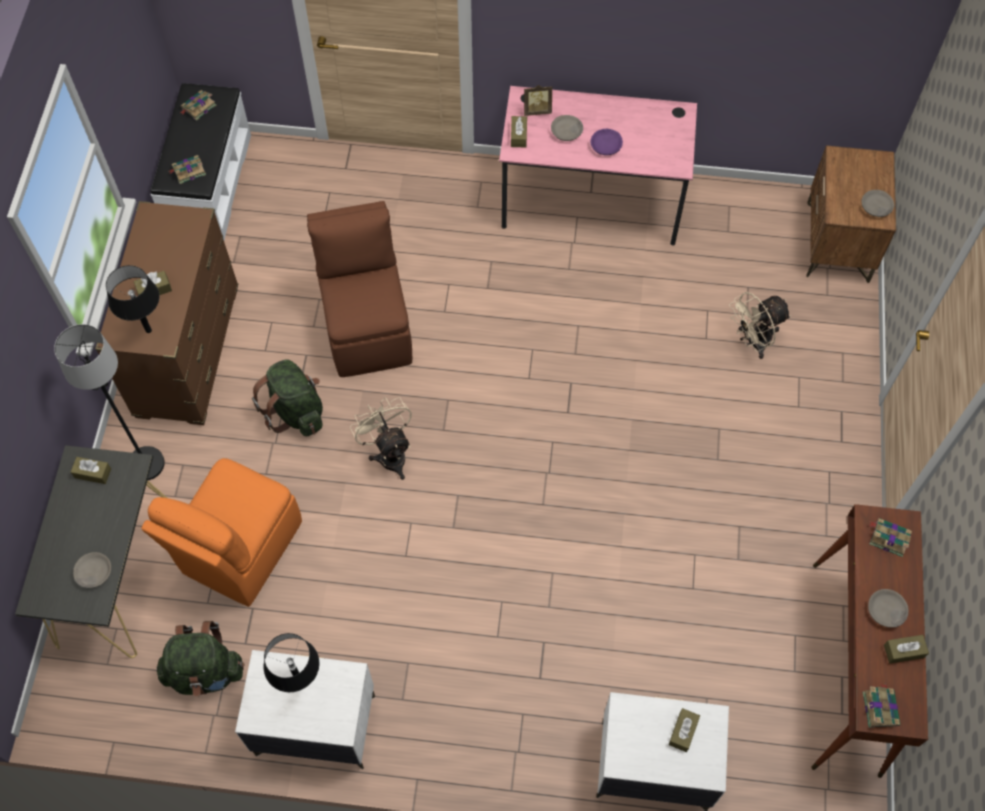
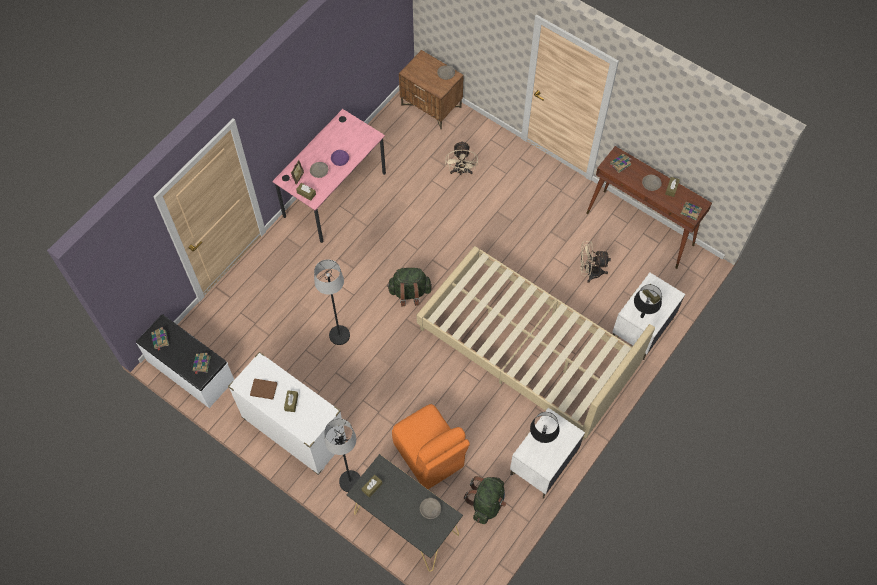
camera: 60 degrees left, 0 degrees up
(148, 330) = (315, 416): black table lamp -> black table lamp (641, 316)
(157, 244) = (263, 389): none -> brown book
(188, 352) = (294, 430): brown dresser -> white dresser
(295, 411) = (366, 393): green backpack -> green backpack (409, 293)
(368, 328) = (339, 335): brown chair -> black floor lamp
(389, 453) = (419, 360): beige fan -> beige fan (590, 272)
(501, 598) = (526, 349): none -> beige bed

